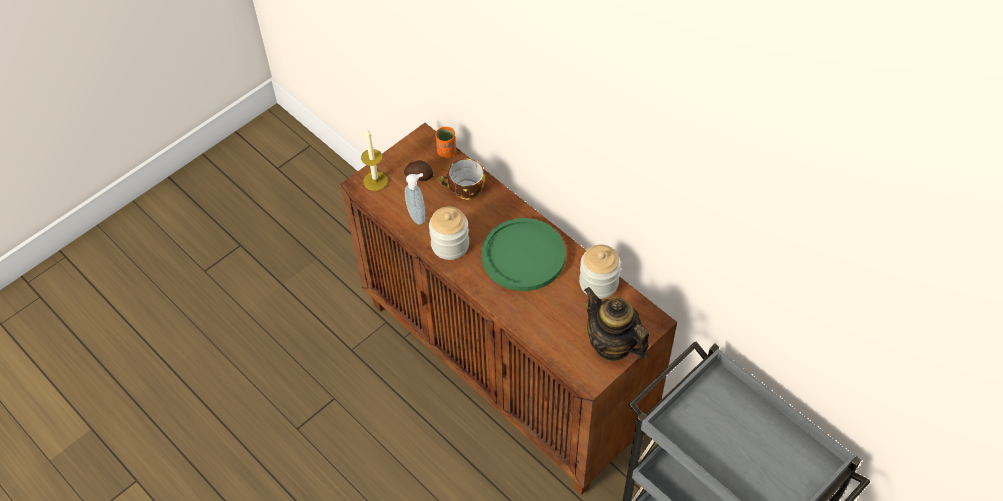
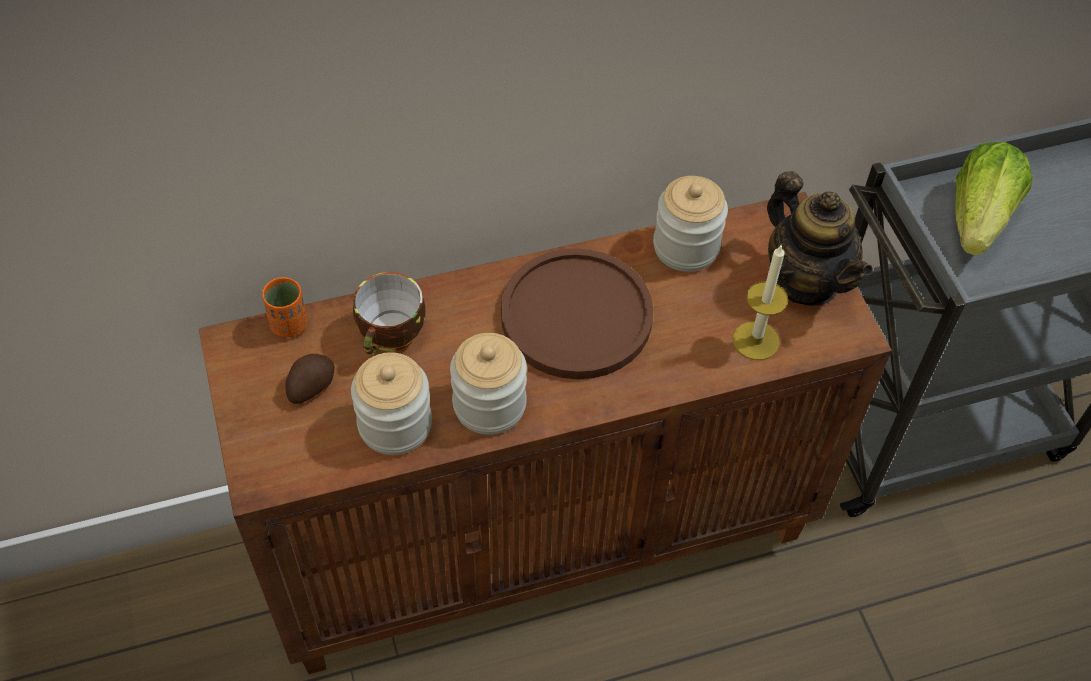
camera: 65 degrees left, 0 degrees up
(375, 181) = (271, 457): candle -> candle (756, 341)
(418, 215) = (395, 424): soap dispenser -> jar
(523, 256) = (576, 316): green plate -> brown plate
(612, 344) = (805, 280): teapot -> teapot turned 105 degrees counterclockwise
(723, 416) = (979, 218): none -> lettuce

